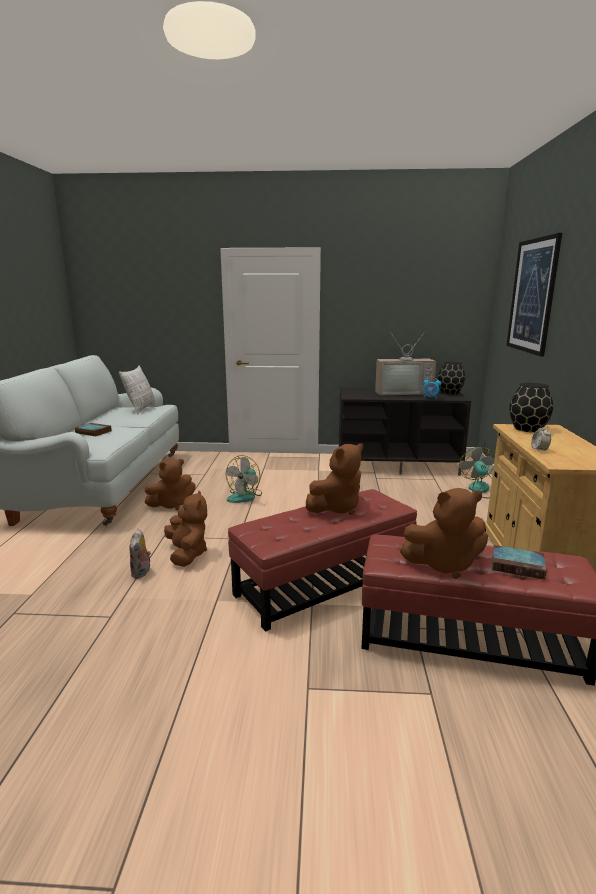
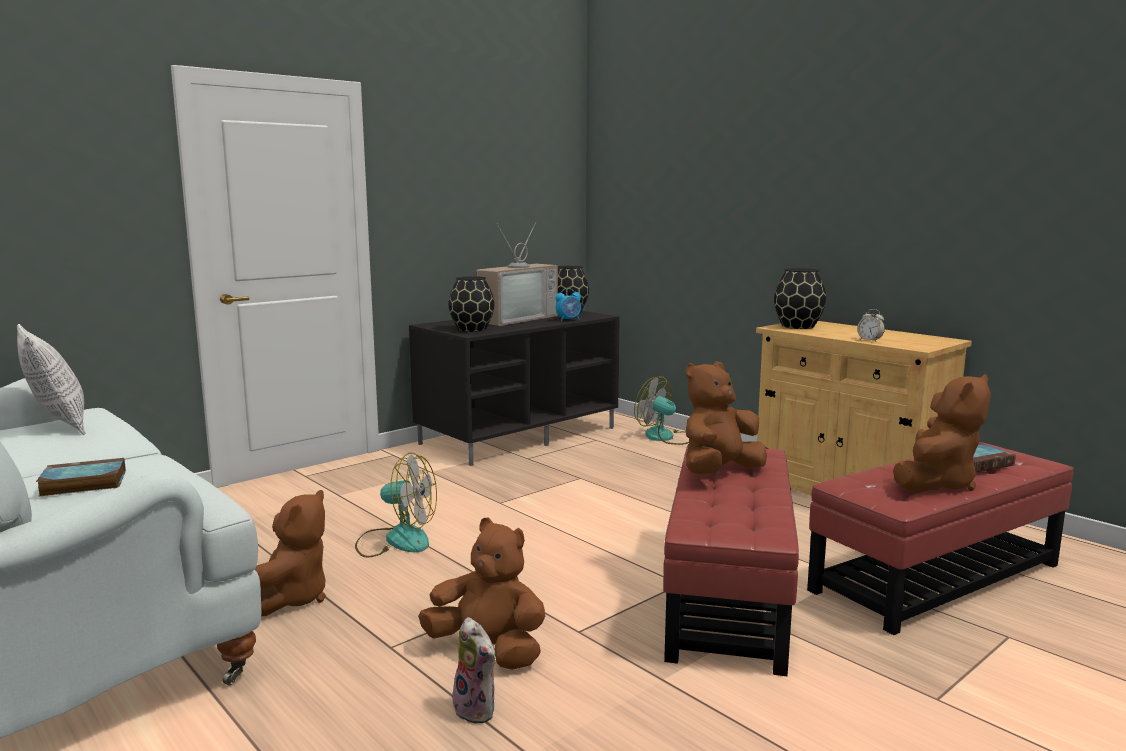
camera: 45 degrees left, 5 degrees down
(245, 496) = (396, 540): fan -> fan turned 60 degrees counterclockwise
(336, 508) = (719, 472): brown plush toy -> brown plush toy turned 135 degrees counterclockwise
(359, 394) = (472, 329): none -> black vase
(532, 296) = (696, 166): picture -> none

